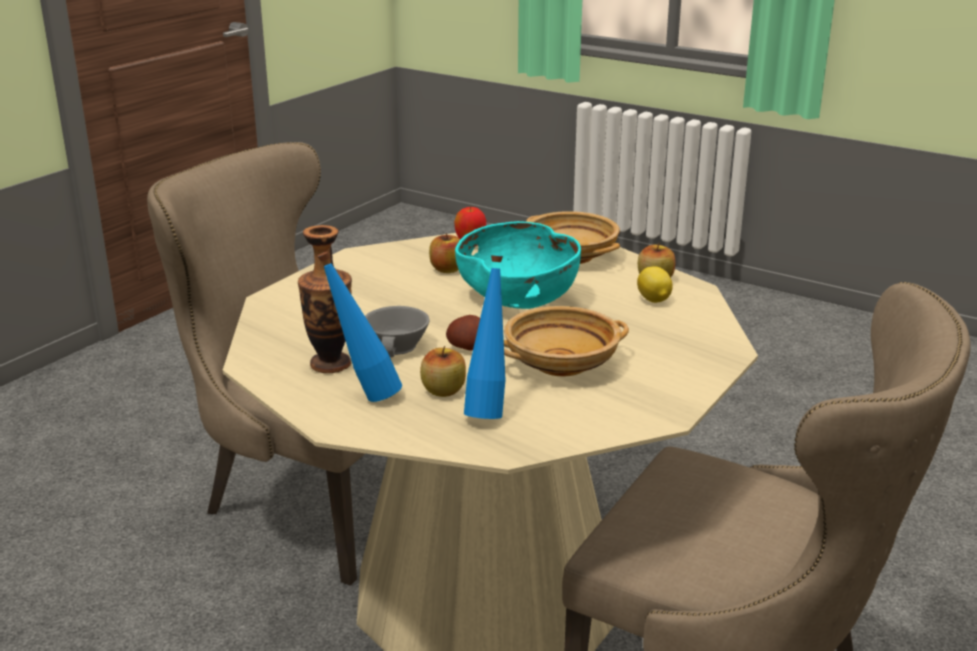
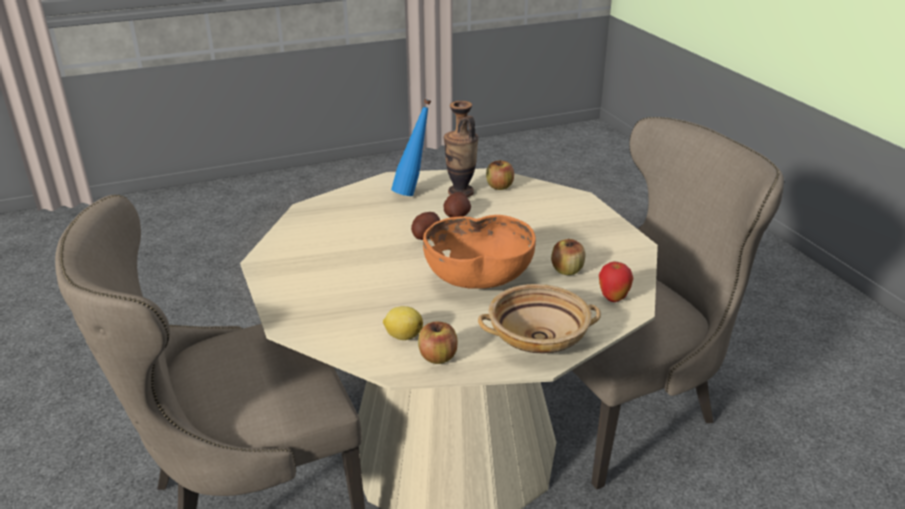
camera: 125 degrees right, 5 degrees up
(399, 347) = (457, 215): grey cup -> potato
(443, 390) = (387, 212): apple -> apple (499, 186)
(488, 410) = (349, 216): blue bottle -> none
(519, 298) = (478, 279): turquoise bowl -> orange bowl
(560, 364) = (364, 255): beige bowl -> none

